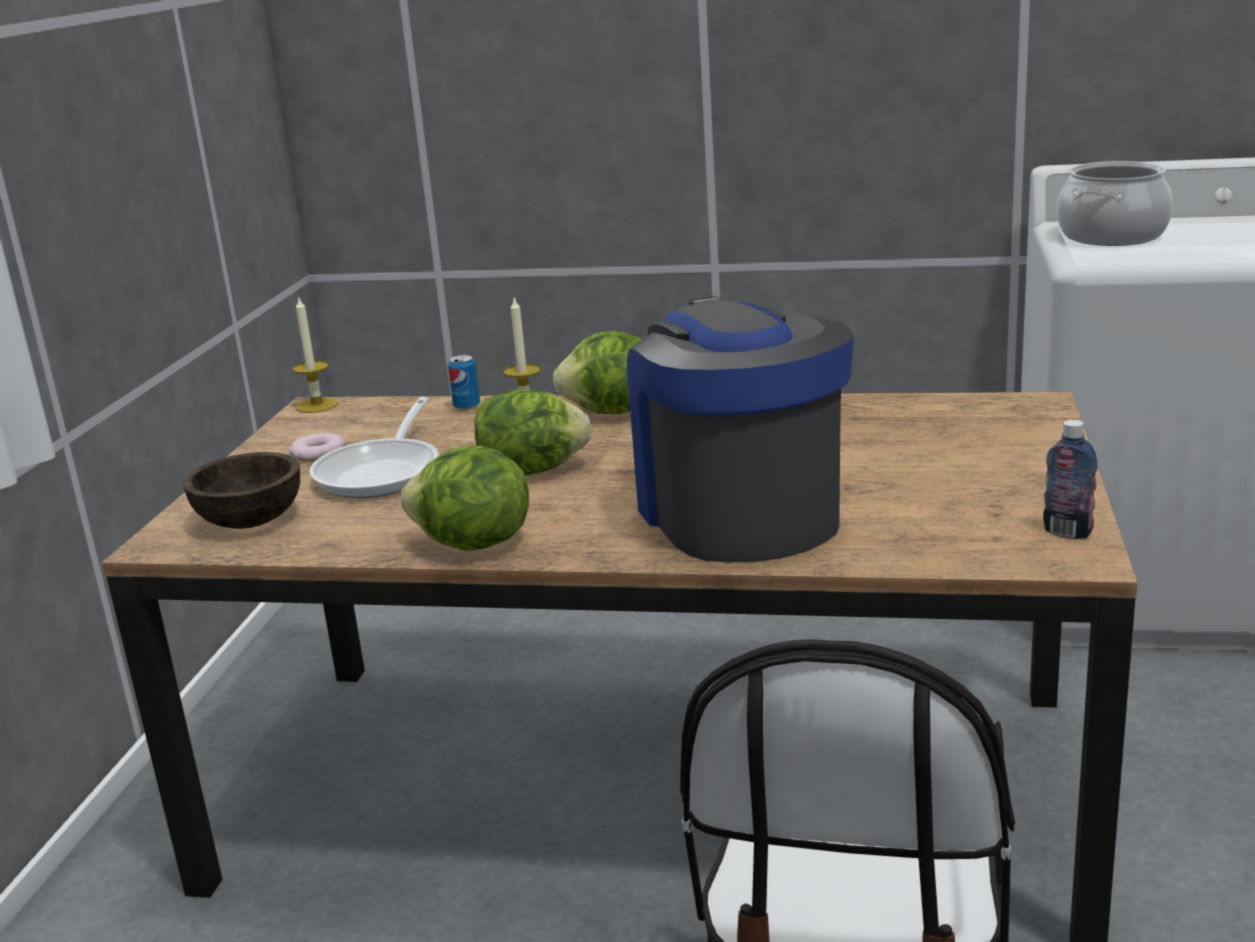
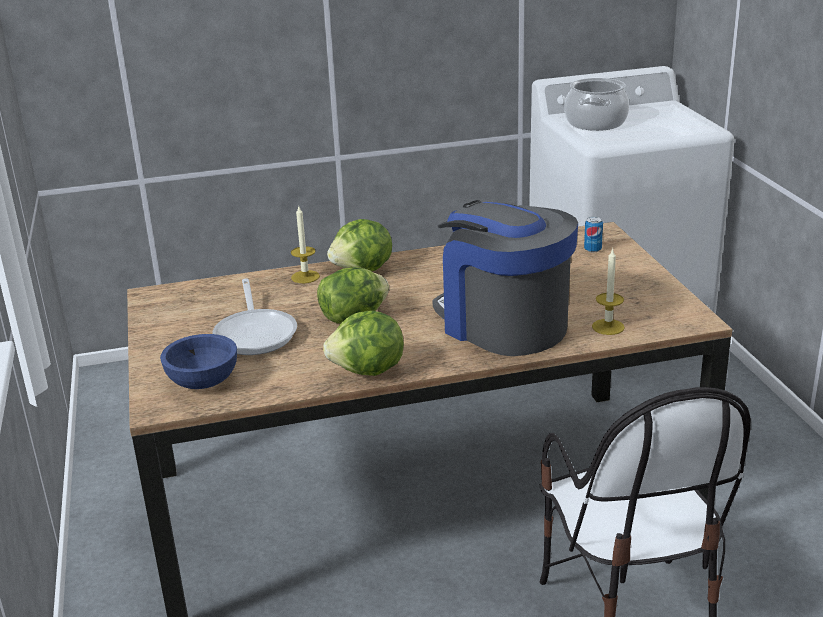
camera: 25 degrees left, 5 degrees up
(251, 520) = (203, 381): brown bowl -> blue bowl
(317, 405) = (151, 293): candle -> candle (608, 327)
(318, 454) = (195, 328): donut -> none
(466, 406) = (261, 279): can -> can (592, 249)
(1067, 532) = (679, 307): bottle -> none

